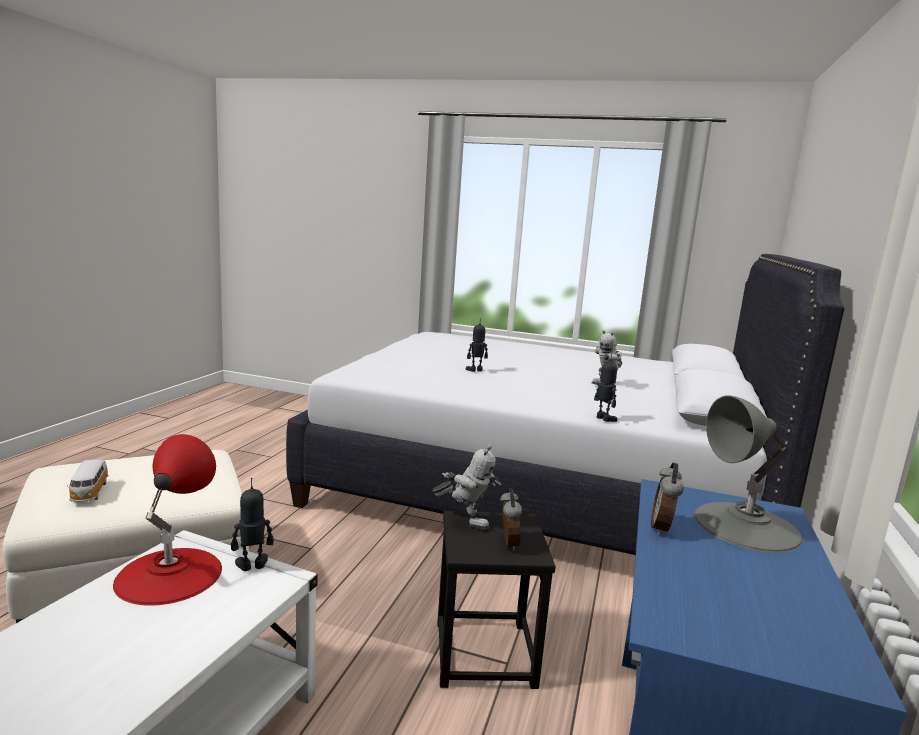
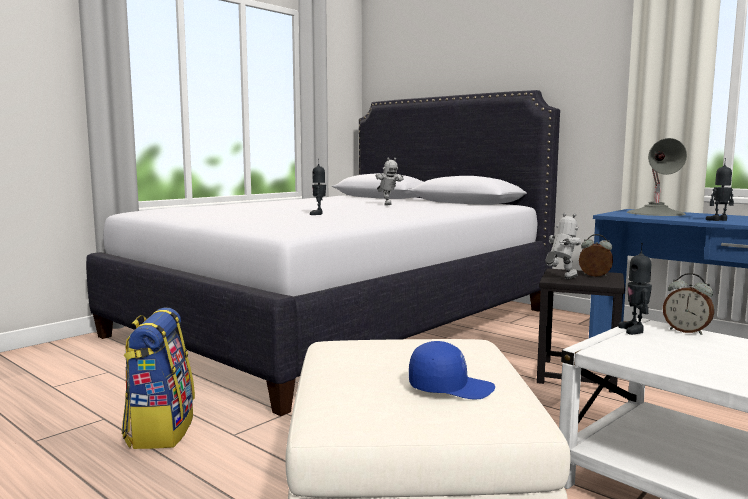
camera: 65 degrees left, 5 degrees down
(89, 493) = (450, 388): toy car -> blue cap
(169, 574) = (656, 353): red table lamp -> none
(258, 475) = (160, 430): none -> backpack
(603, 419) = (474, 210): toy robot -> toy robot (719, 220)
(662, 528) = (666, 218): alarm clock -> alarm clock (686, 331)

